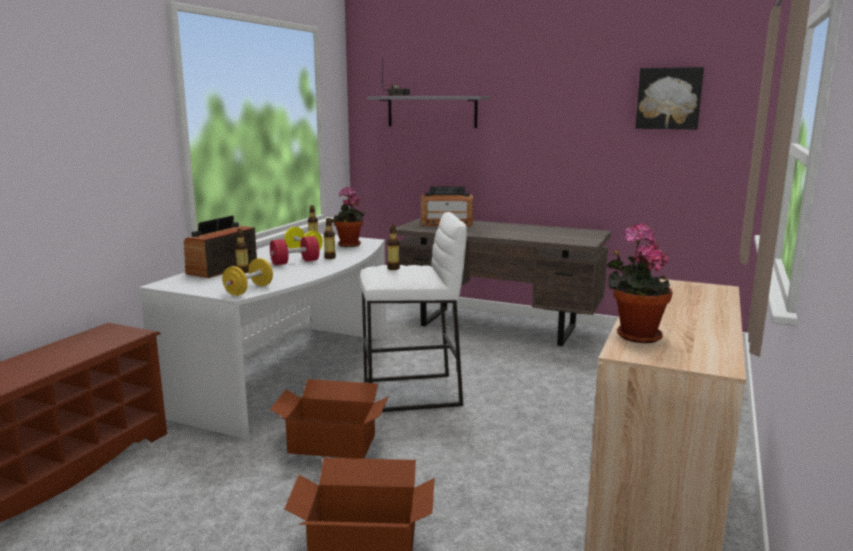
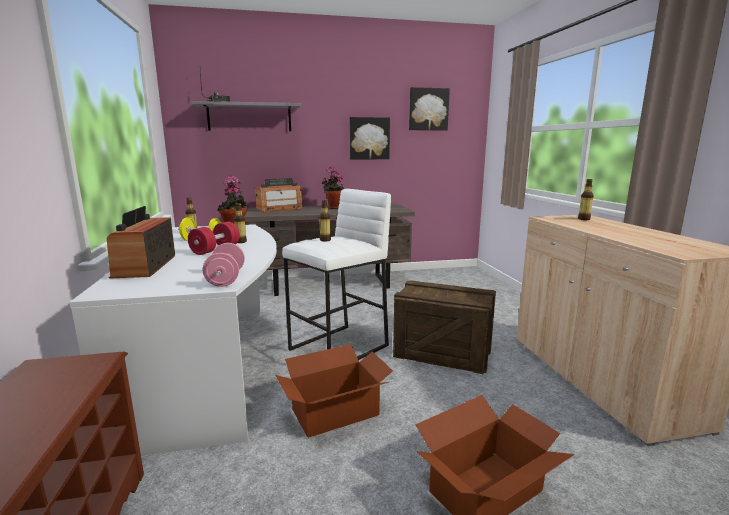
camera: 35 degrees left, 0 degrees up
(243, 272) = (178, 265): bottle -> bottle (584, 219)
(249, 290) = (226, 279): yellow dumbbell -> pink dumbbell
(510, 430) = (443, 353): none -> crate
(576, 139) = (369, 138): none -> picture
(634, 335) = (648, 244): potted plant -> potted plant (333, 208)

